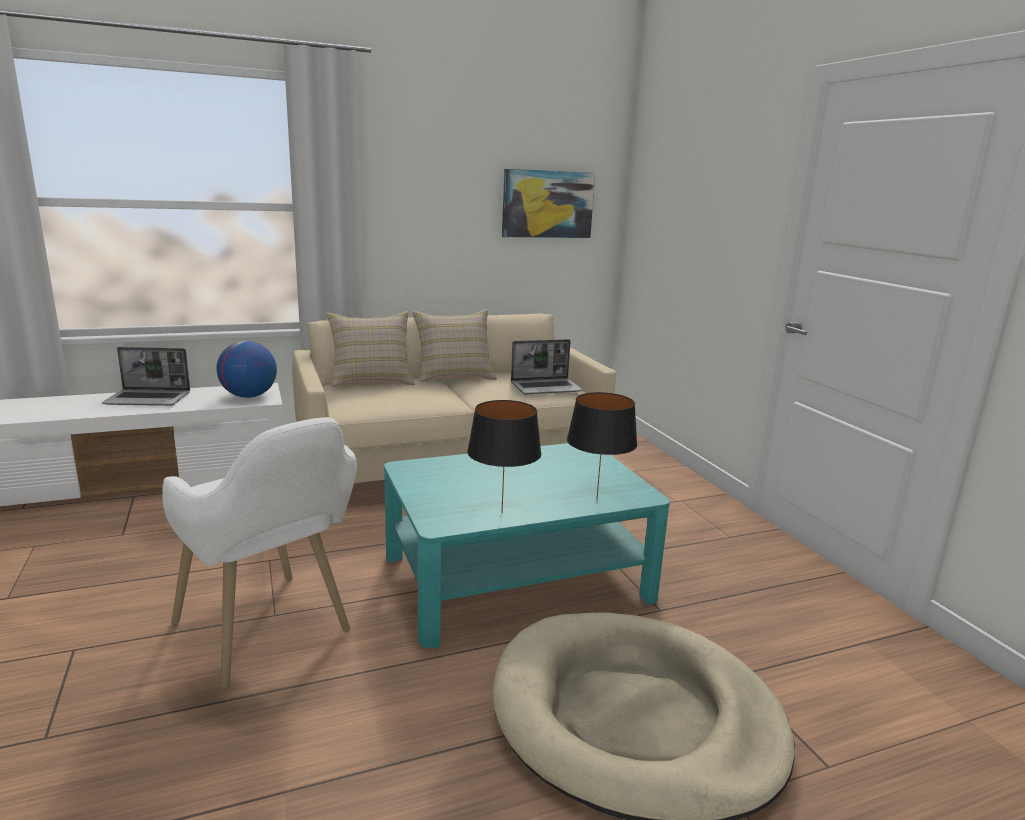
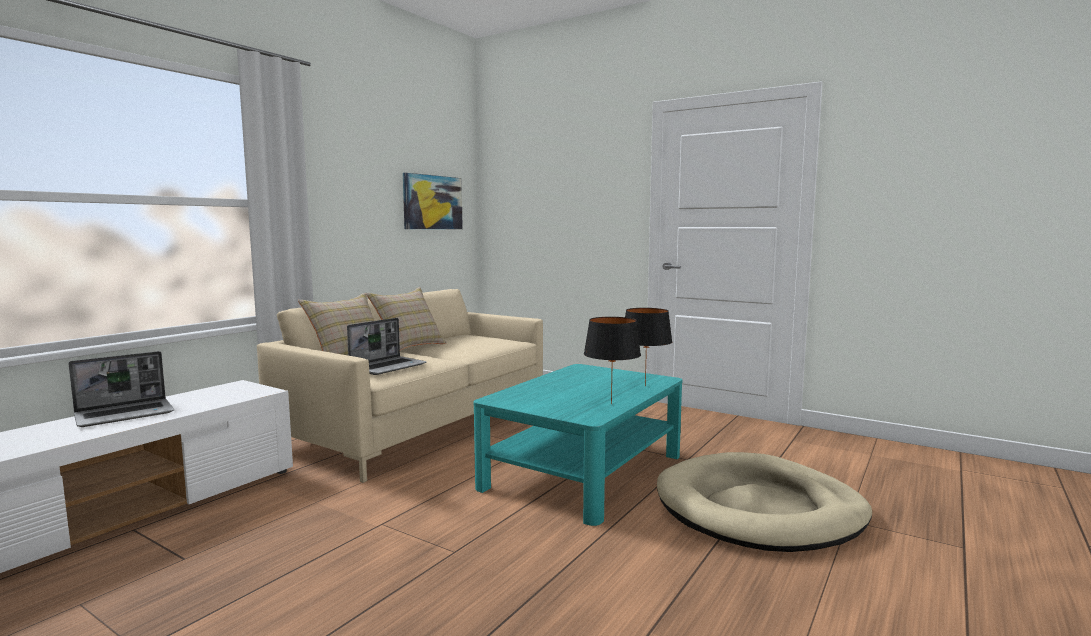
camera: 35 degrees left, 10 degrees down
(249, 396) = (239, 392): globe -> none
(271, 639) = (480, 565): white armchair -> none
(546, 388) = (493, 341): laptop -> laptop (388, 367)

